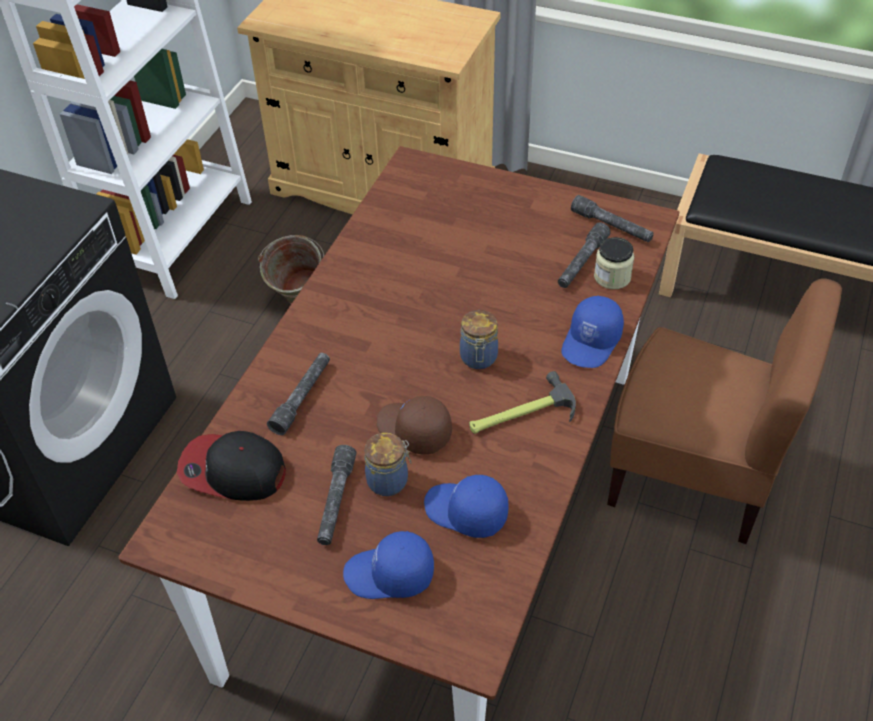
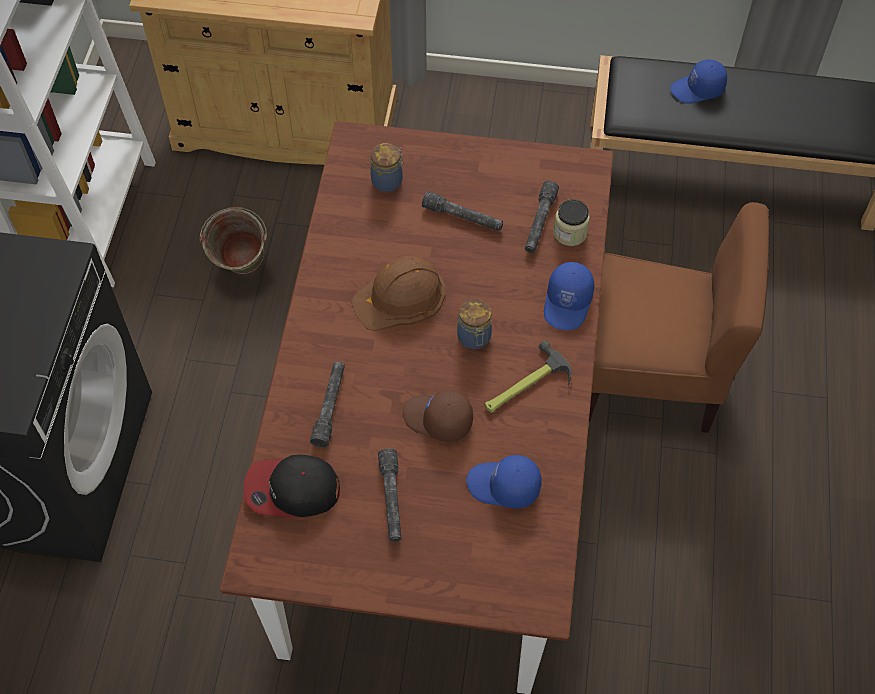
camera: 15 degrees left, 10 degrees up
(389, 481) = (431, 471): jar -> jar (388, 181)
(389, 575) = (457, 556): blue cap -> blue cap (697, 90)
(412, 307) = (400, 297): none -> brown hard hat
(611, 226) = (557, 179): grey flashlight -> grey flashlight (463, 217)

